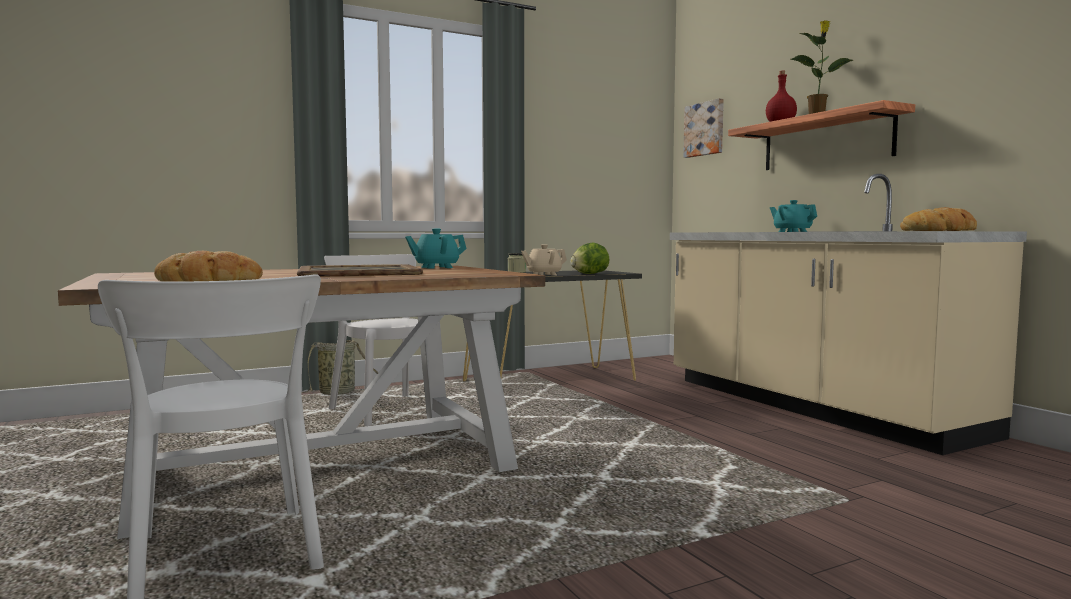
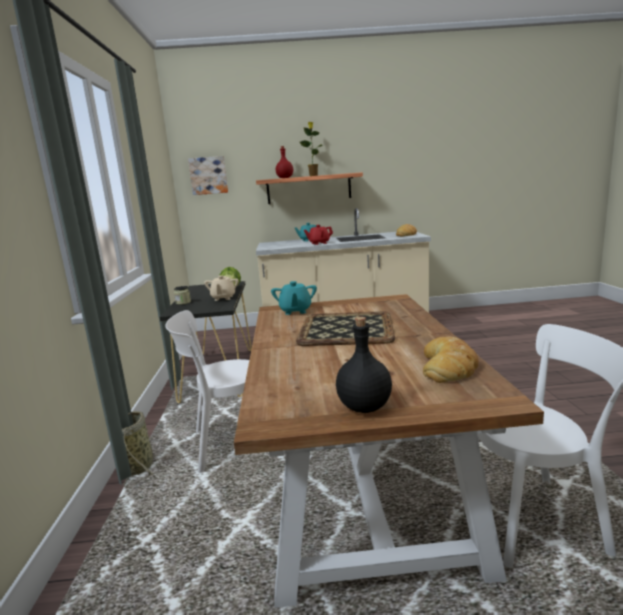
camera: 65 degrees left, 10 degrees up
(124, 277) = (363, 407): none -> black bottle
(761, 231) = (319, 243): none -> red teapot

